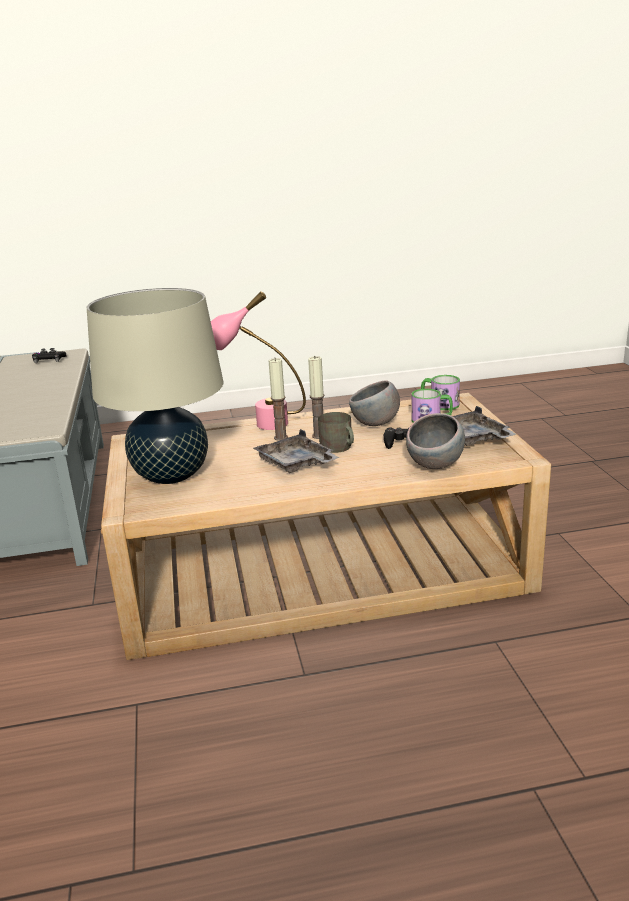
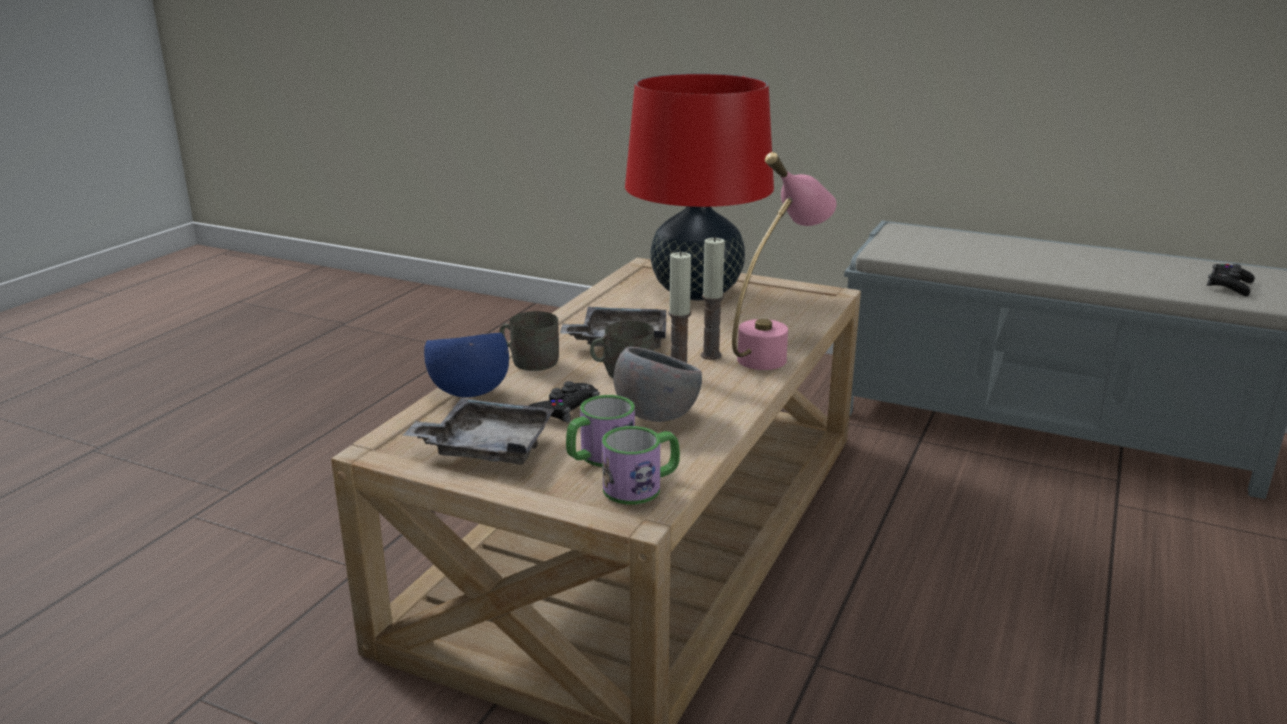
camera: 125 degrees right, 0 degrees up
(171, 475) = (696, 292): beige table lamp -> red table lamp
(368, 471) = (529, 360): none -> grey mug
(435, 465) = (469, 394): grey bowl -> blue bowl

